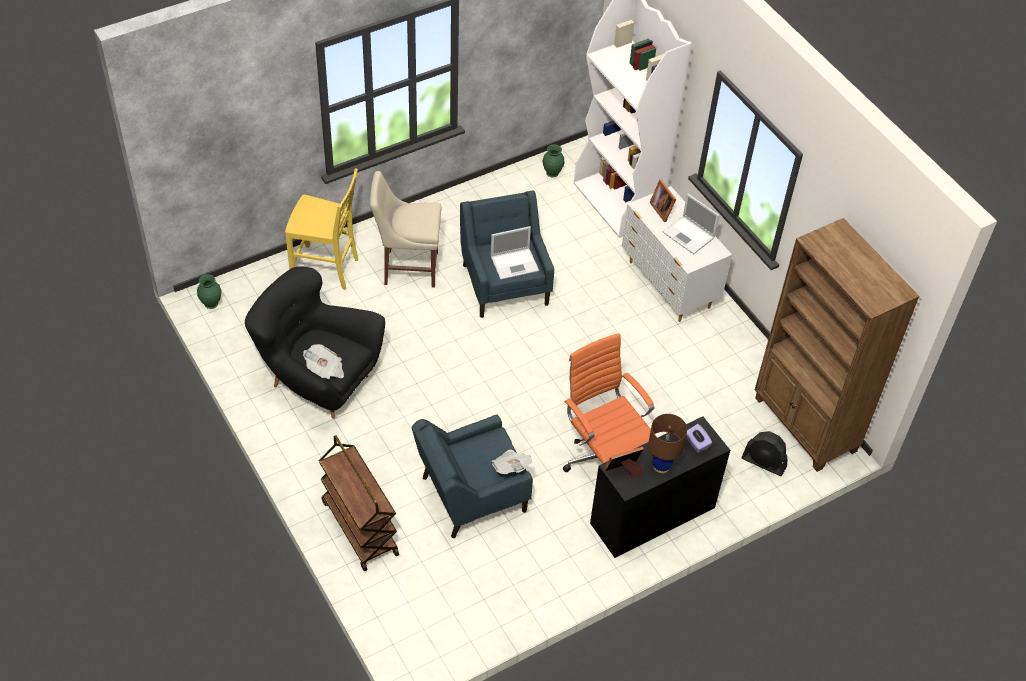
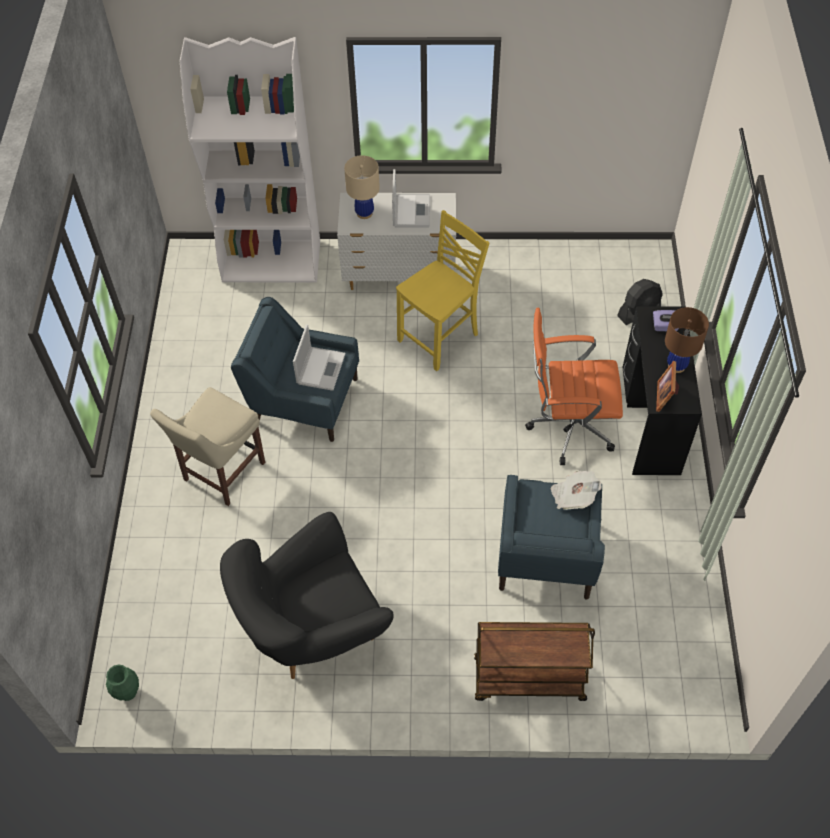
camera: 55 degrees left, 5 degrees up
(325, 369) = (345, 606): newspaper -> none
(326, 269) = (166, 550): yellow chair -> yellow chair (440, 338)
(552, 173) = (194, 292): green vase -> none
(662, 209) = (364, 213): picture frame -> beige table lamp
(689, 235) = (411, 210): laptop -> laptop turned 75 degrees counterclockwise
(805, 425) = (617, 264): brown bookcase -> none

